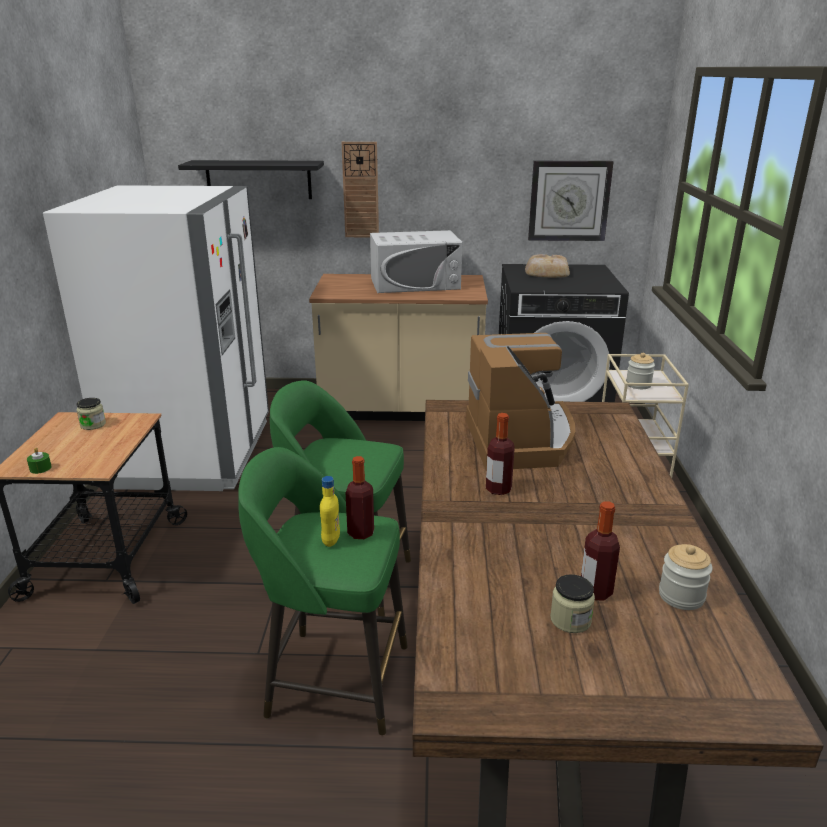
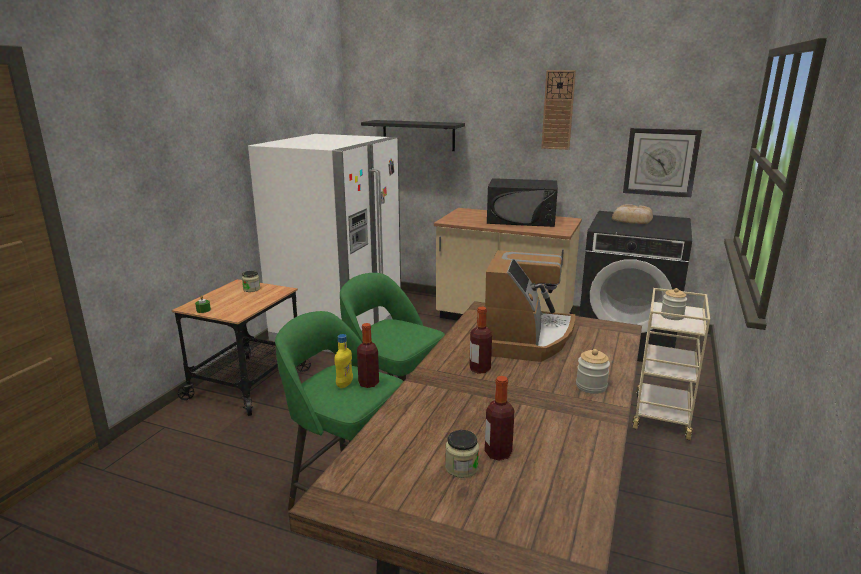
camera: 20 degrees right, 5 degrees down
(360, 190) = (490, 146): wall clock -> wall clock (558, 110)
(415, 283) = (521, 220): white microwave -> black microwave
(681, 596) = (567, 472): jar -> jar (591, 386)

